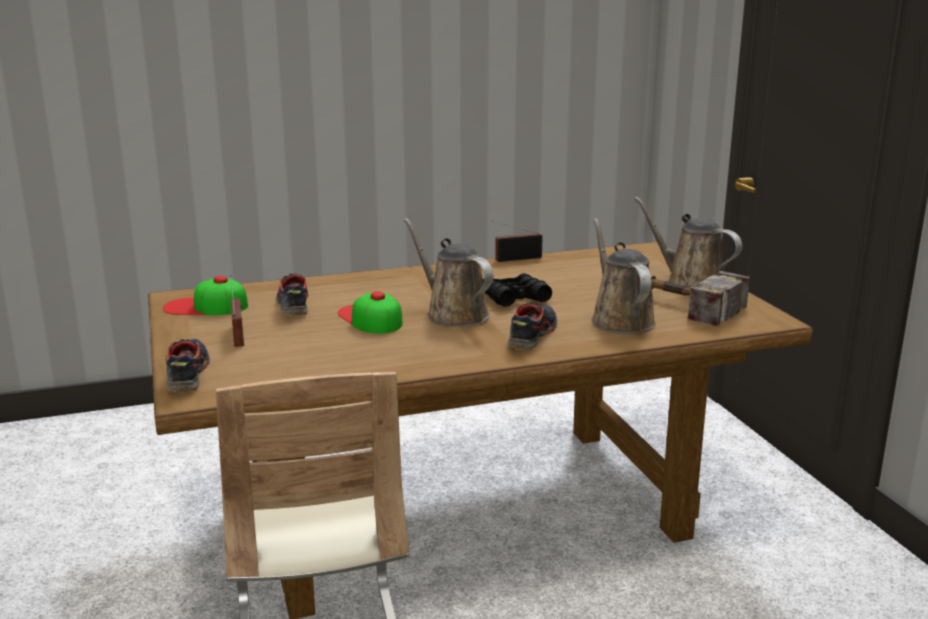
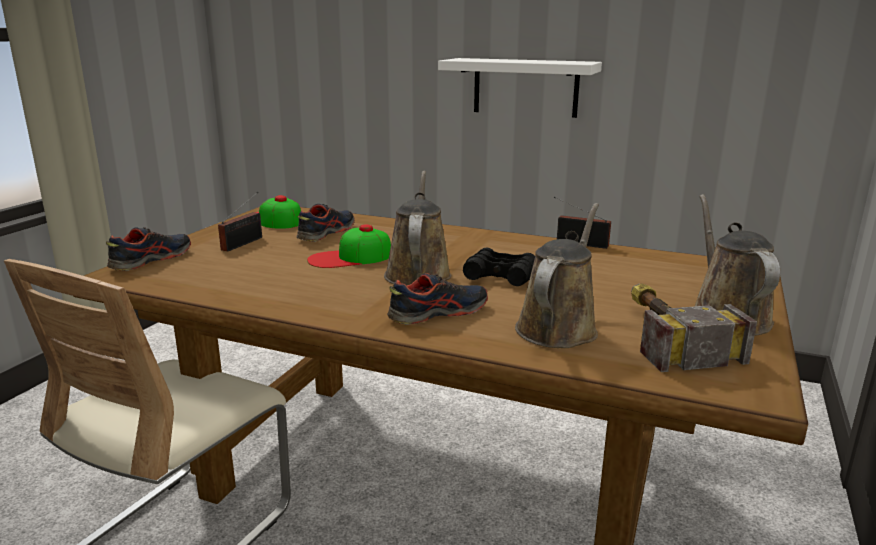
camera: 40 degrees right, 0 degrees up
(356, 114) = (525, 87): none -> white shelf
(370, 318) = (350, 257): cap -> cap turned 120 degrees counterclockwise

